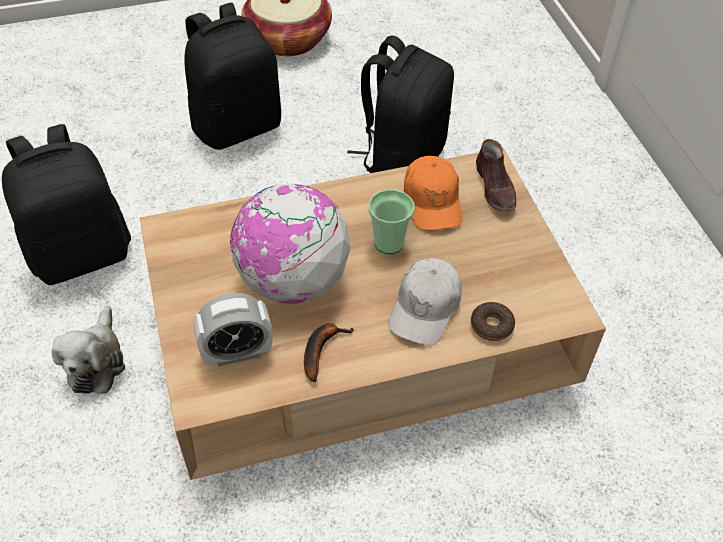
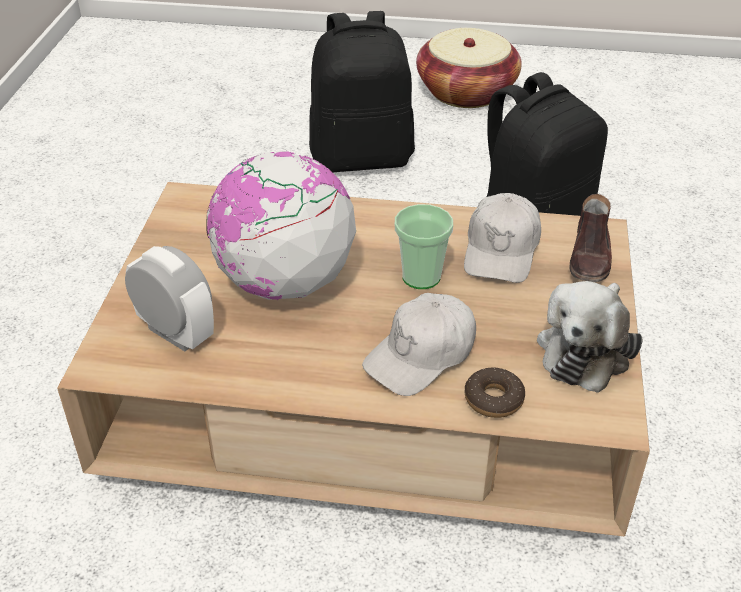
camera: 25 degrees right, 10 degrees down
(81, 253) = (131, 230): black backpack -> none
(96, 361) = (79, 332): plush toy -> plush toy (585, 349)
(237, 352) = (176, 333): alarm clock -> alarm clock turned 150 degrees counterclockwise
(321, 350) = (269, 359): banana -> none
(433, 201) = (501, 250): orange cap -> white cap

